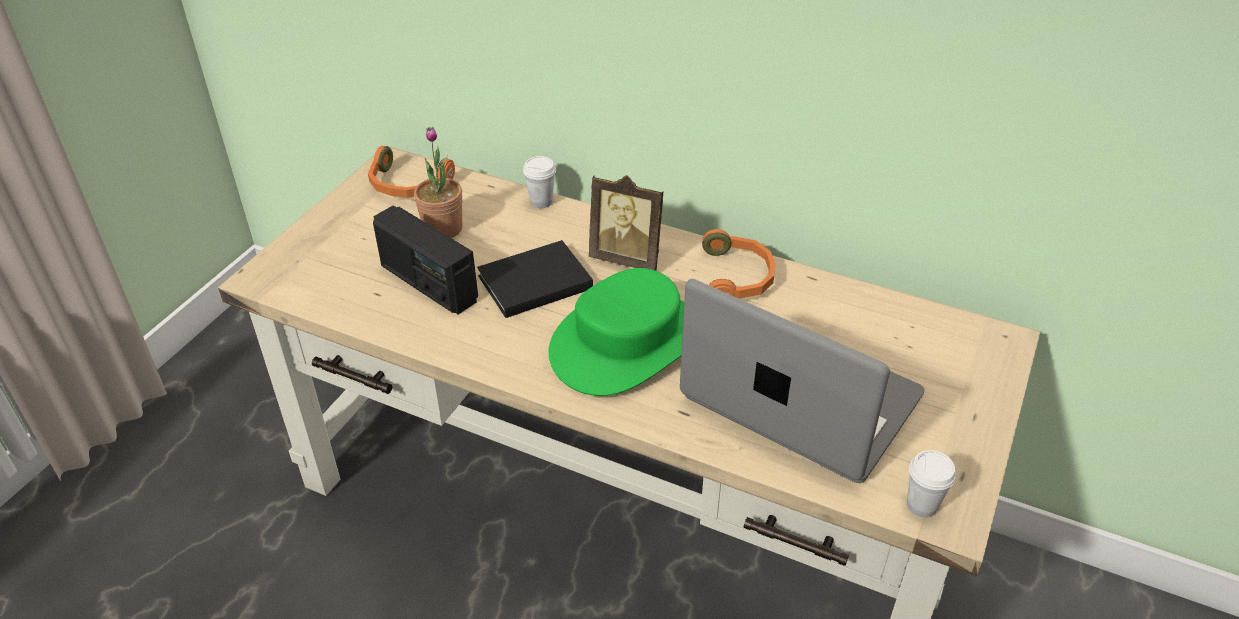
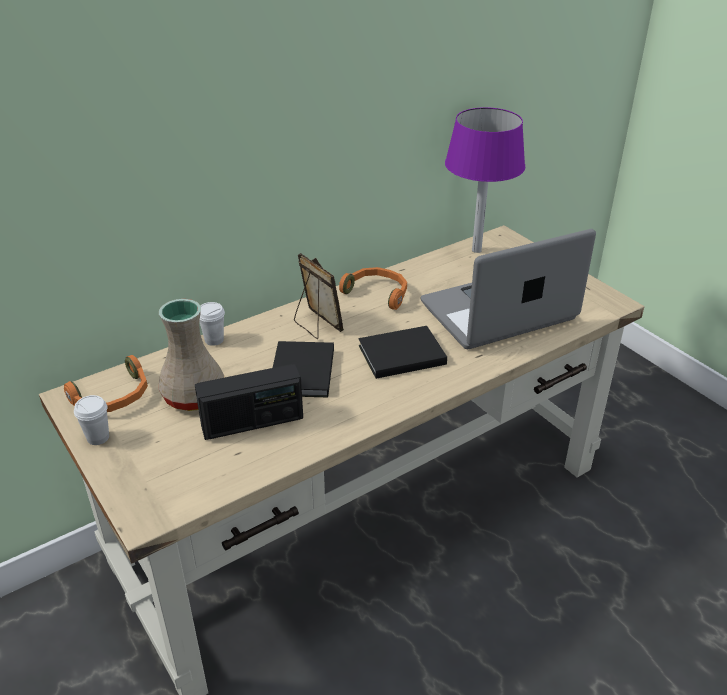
camera: 60 degrees left, 5 degrees down
(443, 229) = (193, 395): potted plant -> beige vase
(627, 258) = (316, 325): picture frame -> picture frame turned 90 degrees counterclockwise
(627, 342) = (399, 354): green hat -> black book
(921, 505) = (599, 307): white cup -> white cup (98, 438)
(935, 327) = (477, 250): none -> purple table lamp

